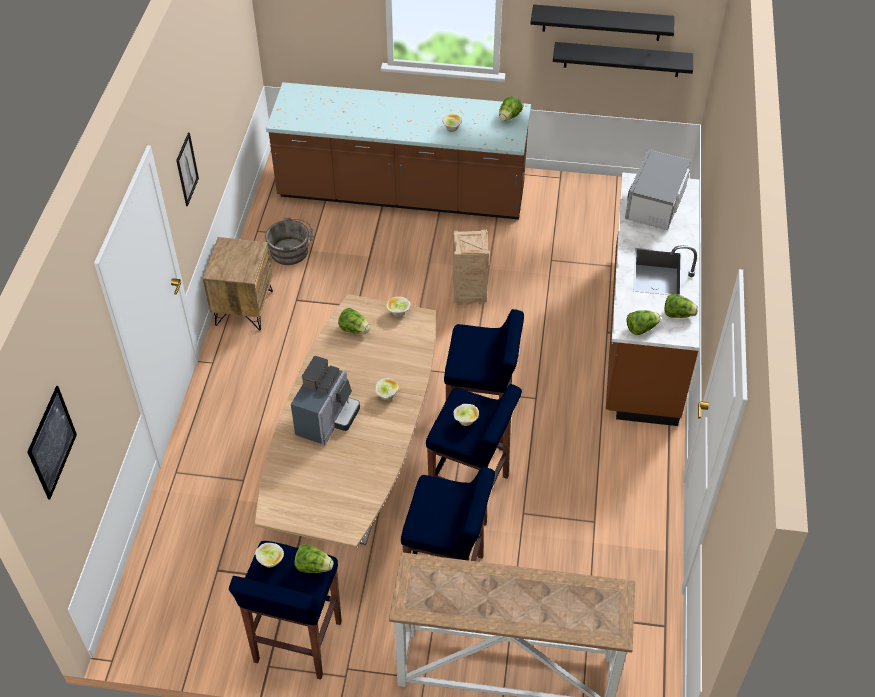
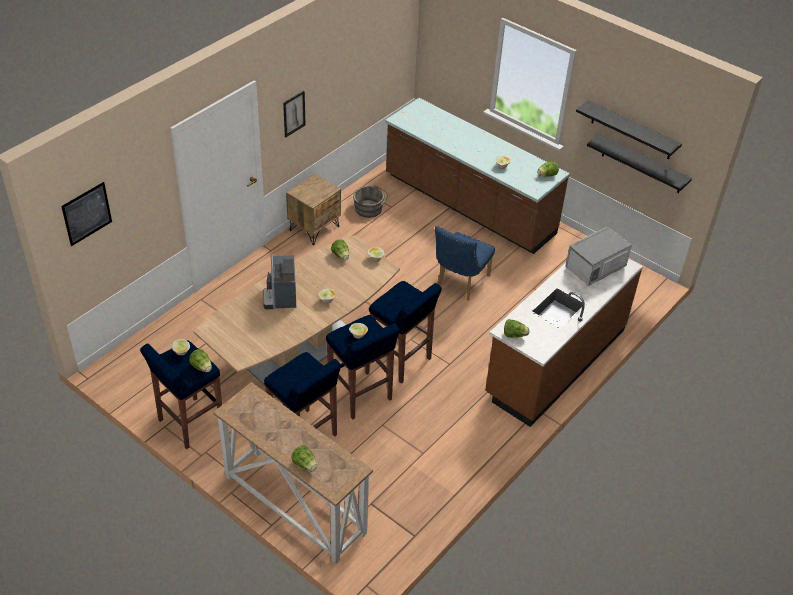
camera: 30 degrees right, 5 degrees down
(327, 419) = (281, 296): coffee machine -> coffee machine turned 120 degrees clockwise
(468, 294) = (459, 283): crate -> blue chair
(678, 314) = (547, 338): lettuce -> lettuce (305, 464)

